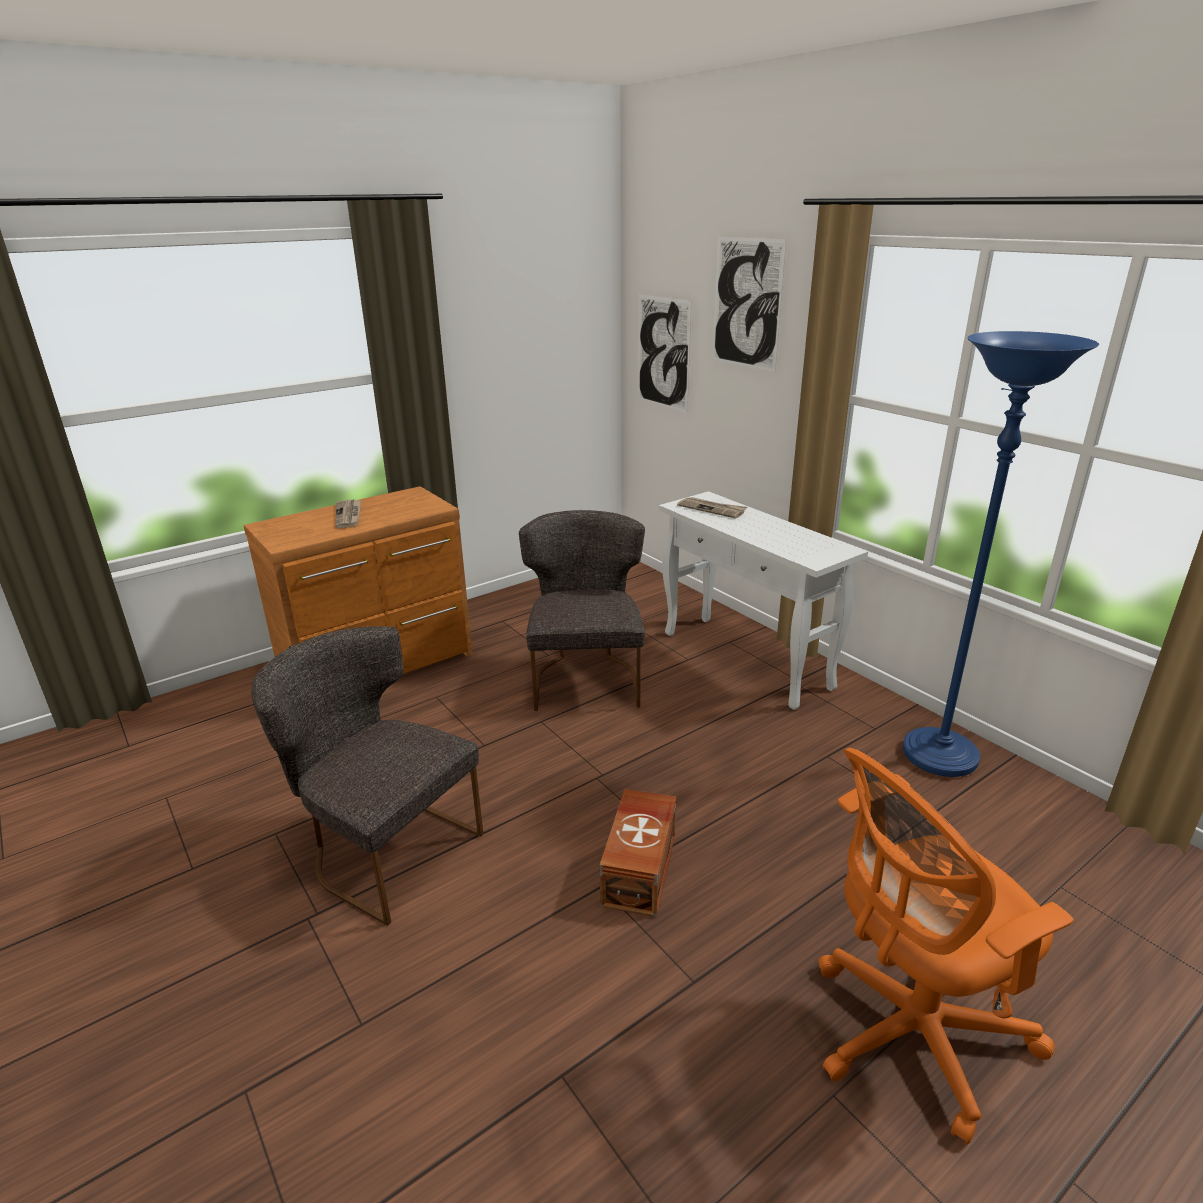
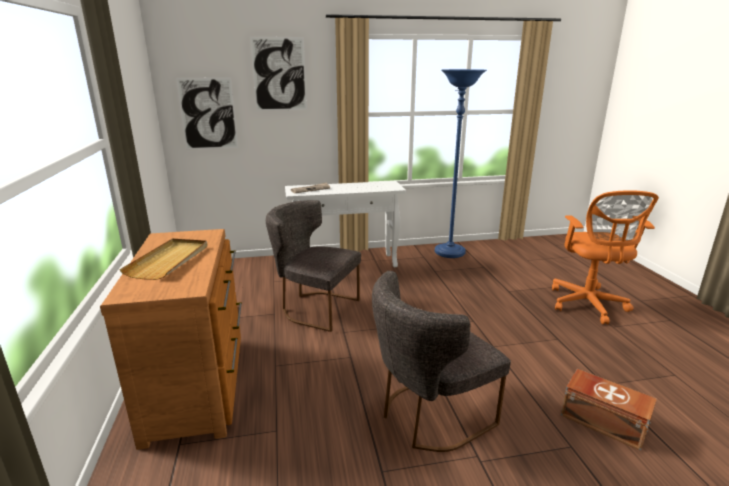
camera: 65 degrees left, 5 degrees down
(349, 515) = (169, 260): newspaper -> beige tray
(641, 869) = (486, 333): brown storage box -> brown storage box (602, 420)

